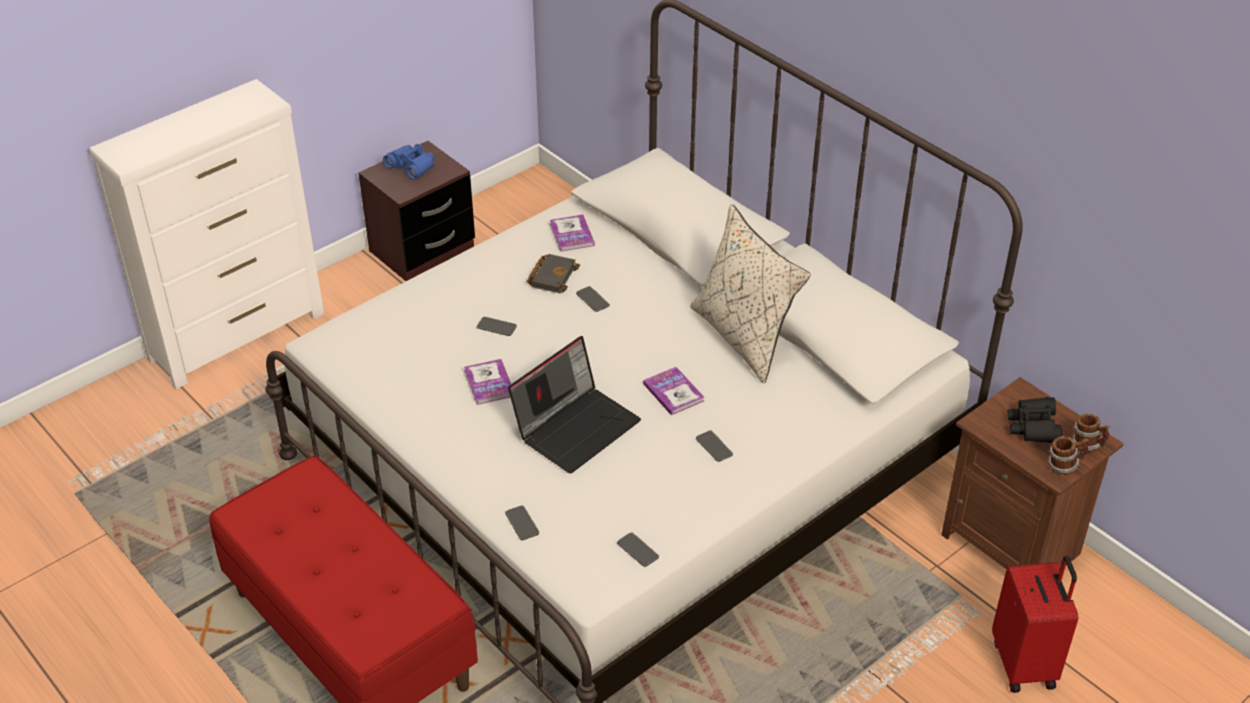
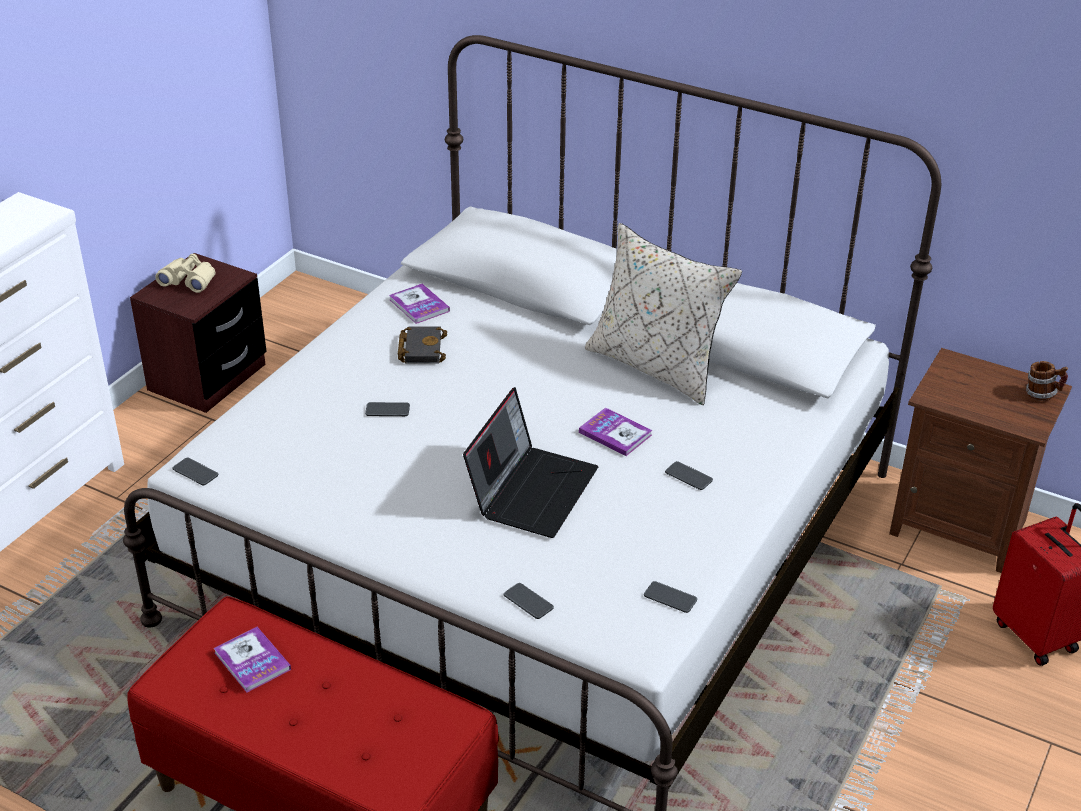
camera: 20 degrees left, 5 degrees down
(412, 166) = (189, 280): blue binoculars -> beige binoculars
(489, 383) = (410, 467): book -> book (252, 661)
(592, 300) = (477, 363): phone -> phone (195, 472)
(1033, 426) = (982, 389): black binoculars -> none
(1064, 466) = (1033, 418): mug -> none

